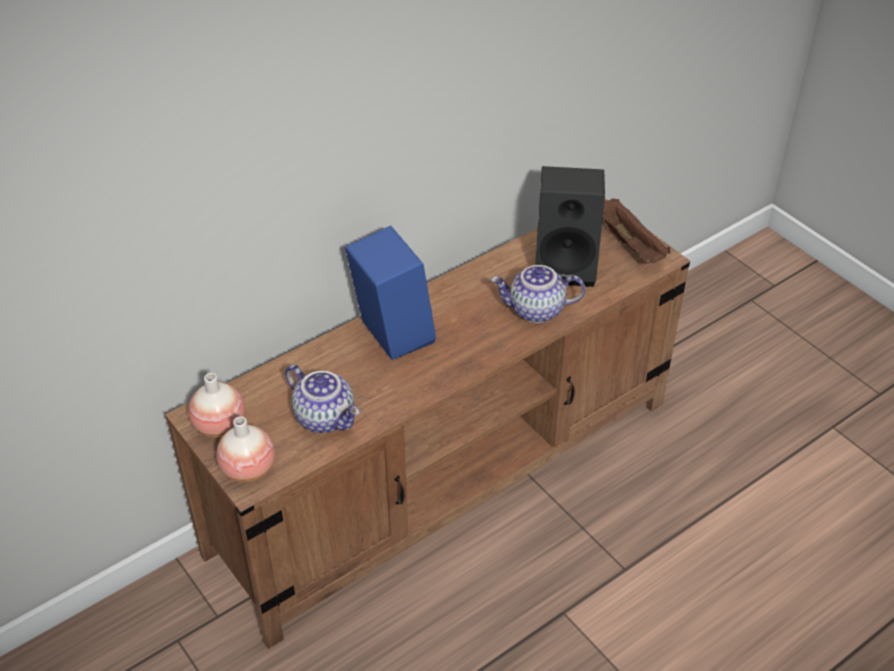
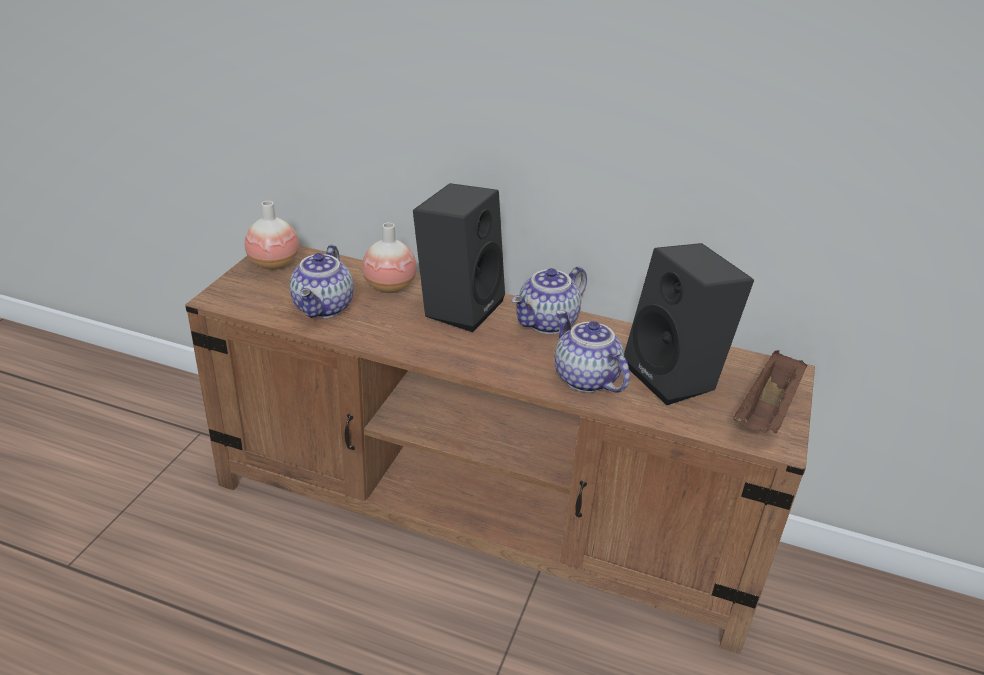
camera: 55 degrees right, 10 degrees down
(248, 469) = (234, 292): vase -> vase (389, 286)
(390, 334) = (458, 306): blue speaker -> black speaker
(455, 296) = (548, 323): none -> teapot

